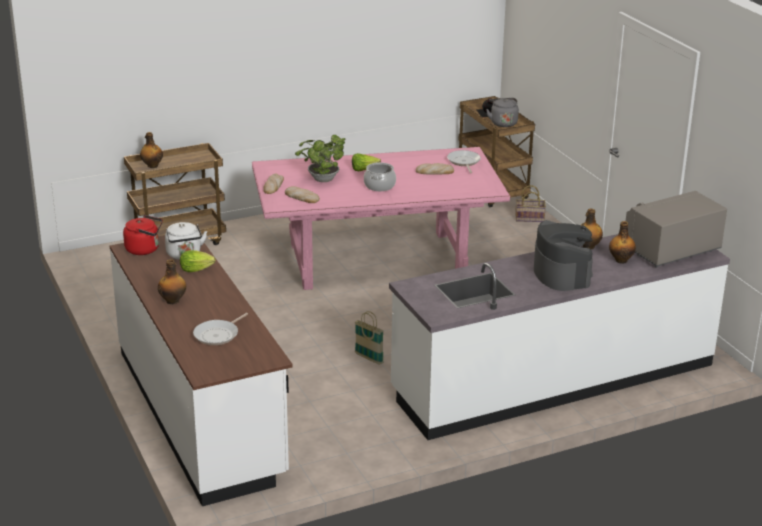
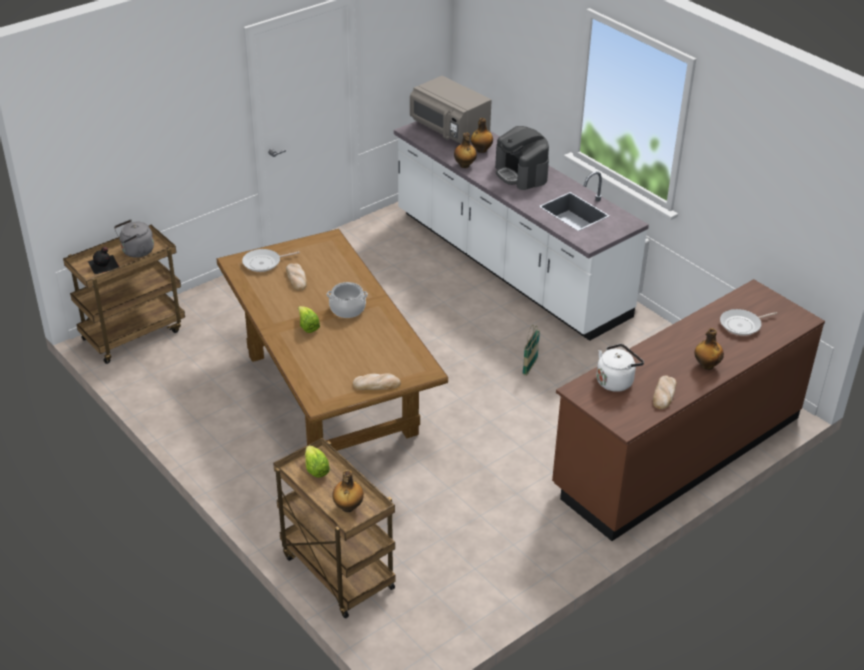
camera: 105 degrees left, 10 degrees up
(145, 249) = (621, 412): red kettle -> none
(195, 270) = (640, 366): lettuce -> lettuce (316, 470)
(201, 413) = (677, 452): white counter -> brown counter
(218, 335) = (742, 325): frying pan -> frying pan turned 135 degrees clockwise
(301, 197) = (398, 357): bread -> bread (664, 394)
(321, 180) = (347, 351): potted plant -> none
(376, 260) = (331, 394): pink dining table -> brown dining table
(530, 218) = (199, 302): basket -> none
(561, 274) = (521, 174): coffee machine -> coffee machine turned 90 degrees counterclockwise

